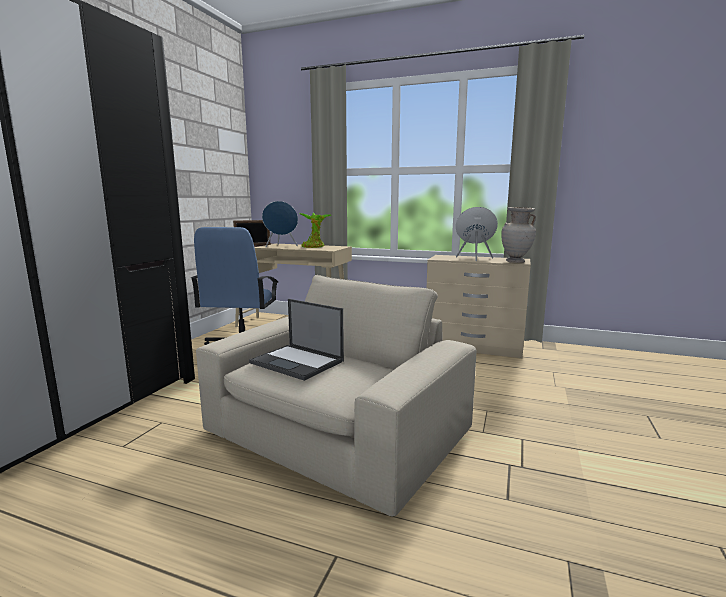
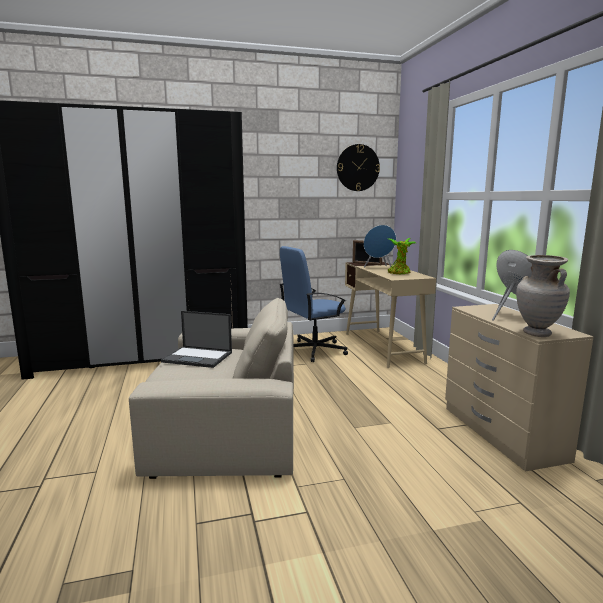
camera: 55 degrees right, 0 degrees up
(220, 139) = (358, 168): none -> wall clock
(298, 362) = (198, 357): laptop -> laptop turned 75 degrees counterclockwise

